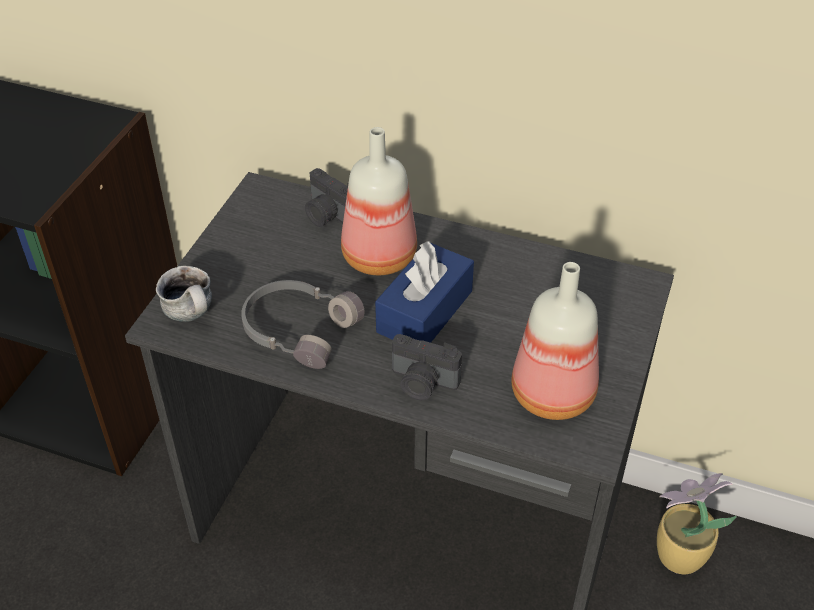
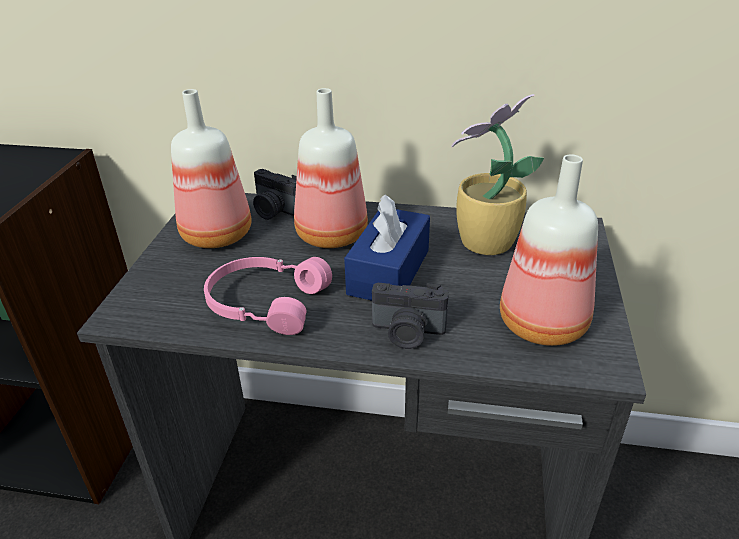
camera: 10 degrees left, 10 degrees down
(193, 314) = (152, 304): mug -> none
(266, 240) = (219, 235): none -> bottle
(298, 329) = (266, 302): grey headphones -> pink headphones
(677, 556) = (616, 490): potted plant -> potted plant (483, 243)

